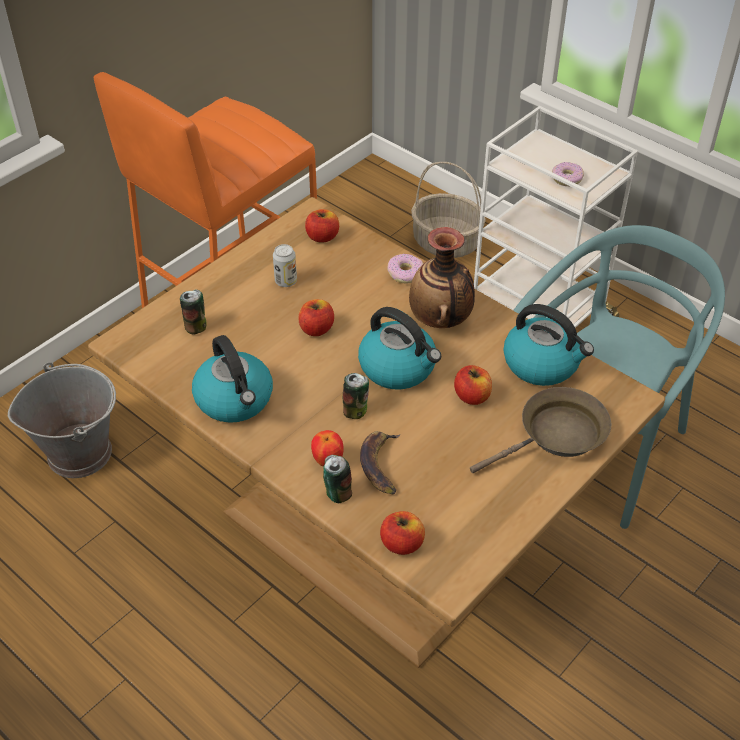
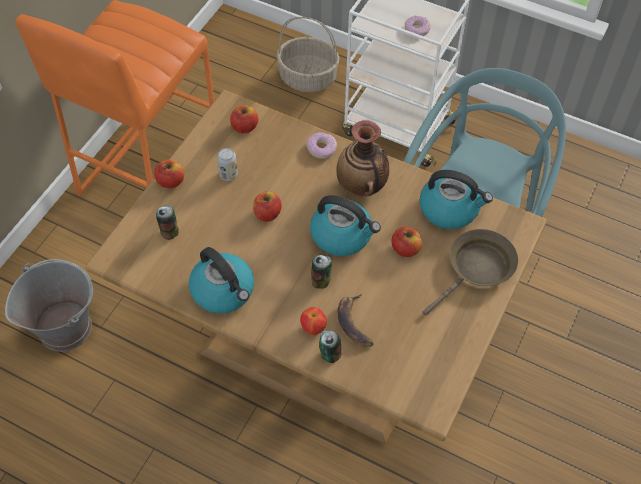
camera: 15 degrees left, 10 degrees up
(402, 543) = (390, 385): apple -> apple (171, 181)

